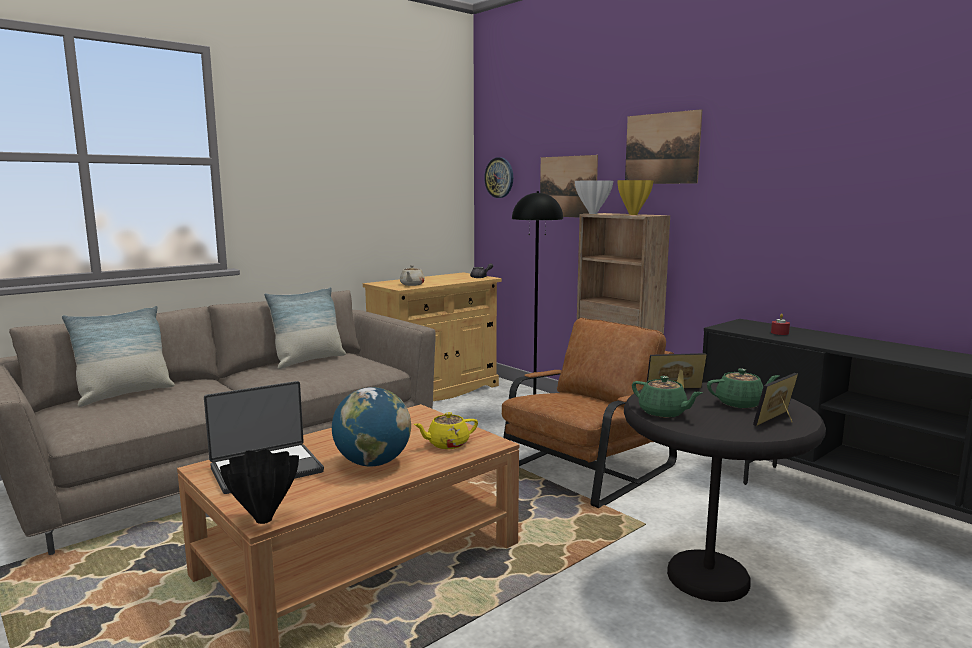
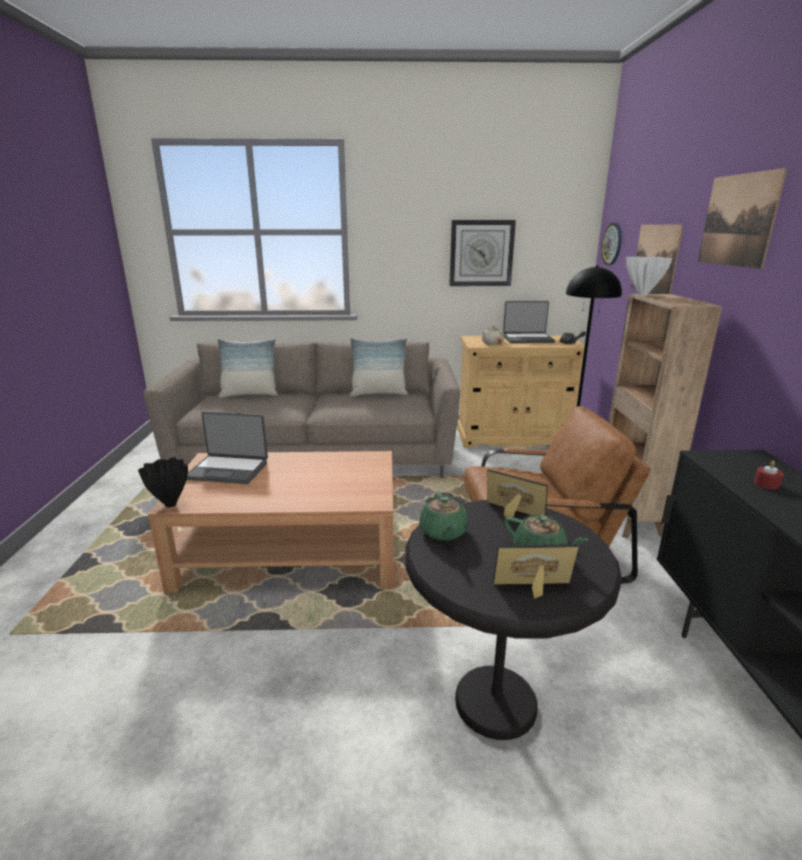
camera: 40 degrees right, 10 degrees up
(372, 463) = (282, 488): globe -> none
(373, 188) = (481, 253): none -> wall clock
(436, 278) = (527, 339): none -> laptop
(447, 444) = (347, 491): yellow teapot -> none
(633, 214) = (679, 301): yellow vase -> none

